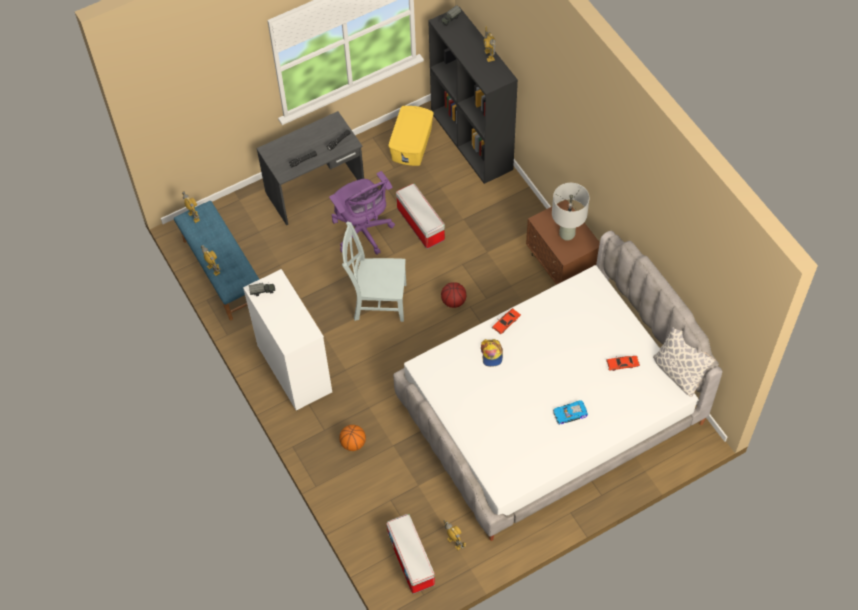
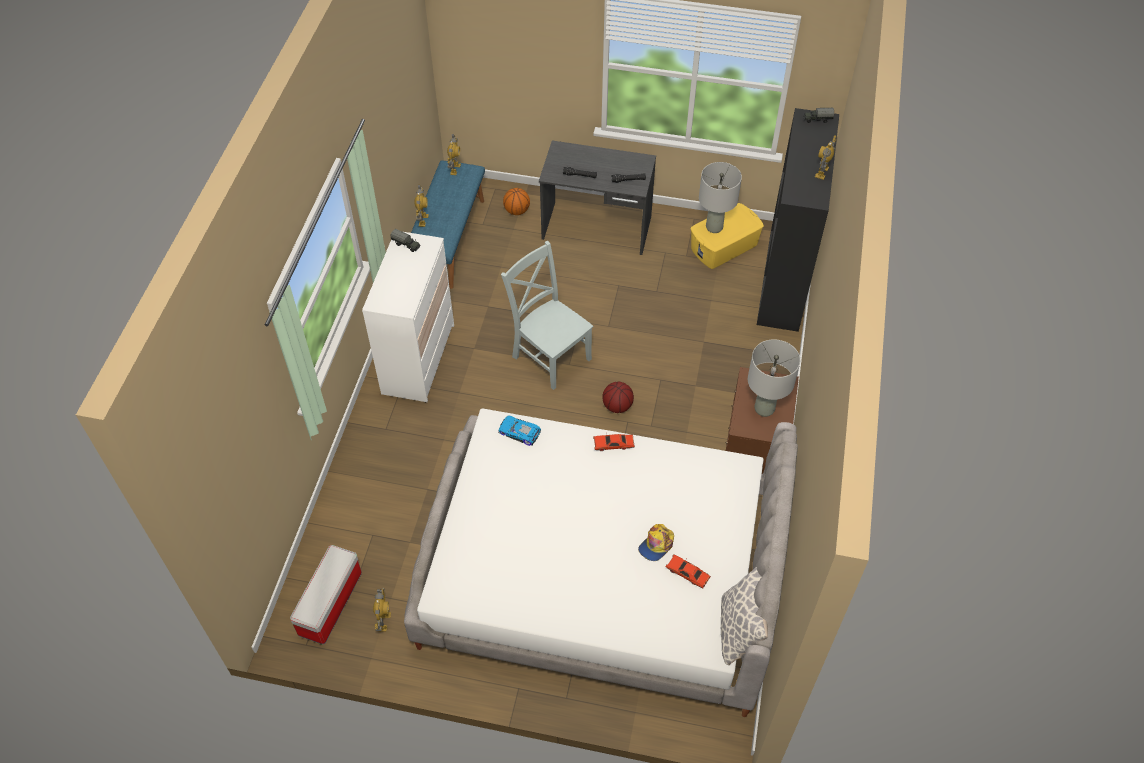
camera: 40 degrees right, 5 degrees down
(353, 443) = (396, 459): basketball -> basketball (517, 211)
(363, 232) = (600, 290): purple office chair -> none
(403, 135) = (714, 227): none -> grey table lamp
(420, 224) = (658, 318): storage box -> none
(491, 354) = (568, 462): cap -> cap (656, 545)
(570, 414) = (582, 579): toy car -> toy car (519, 433)

